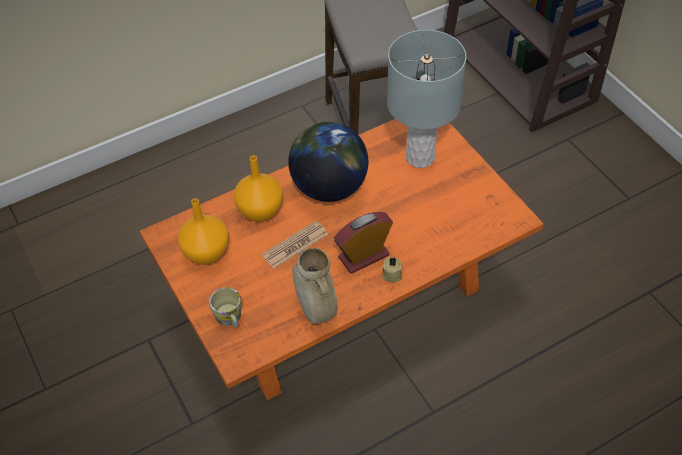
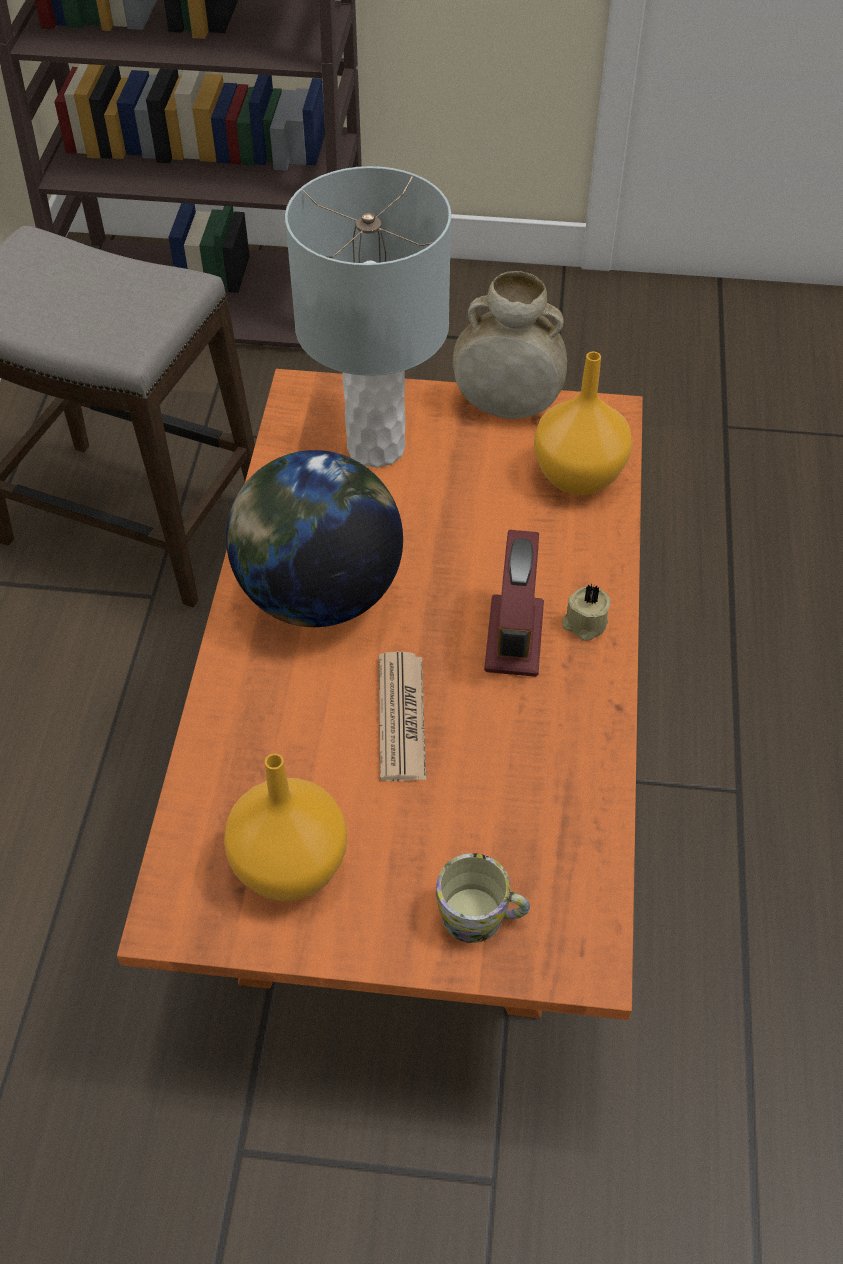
camera: 55 degrees left, 0 degrees up
(261, 212) = (275, 723): orange vase -> orange vase (580, 477)
(315, 309) = (569, 770): beige vase -> beige vase (506, 408)

